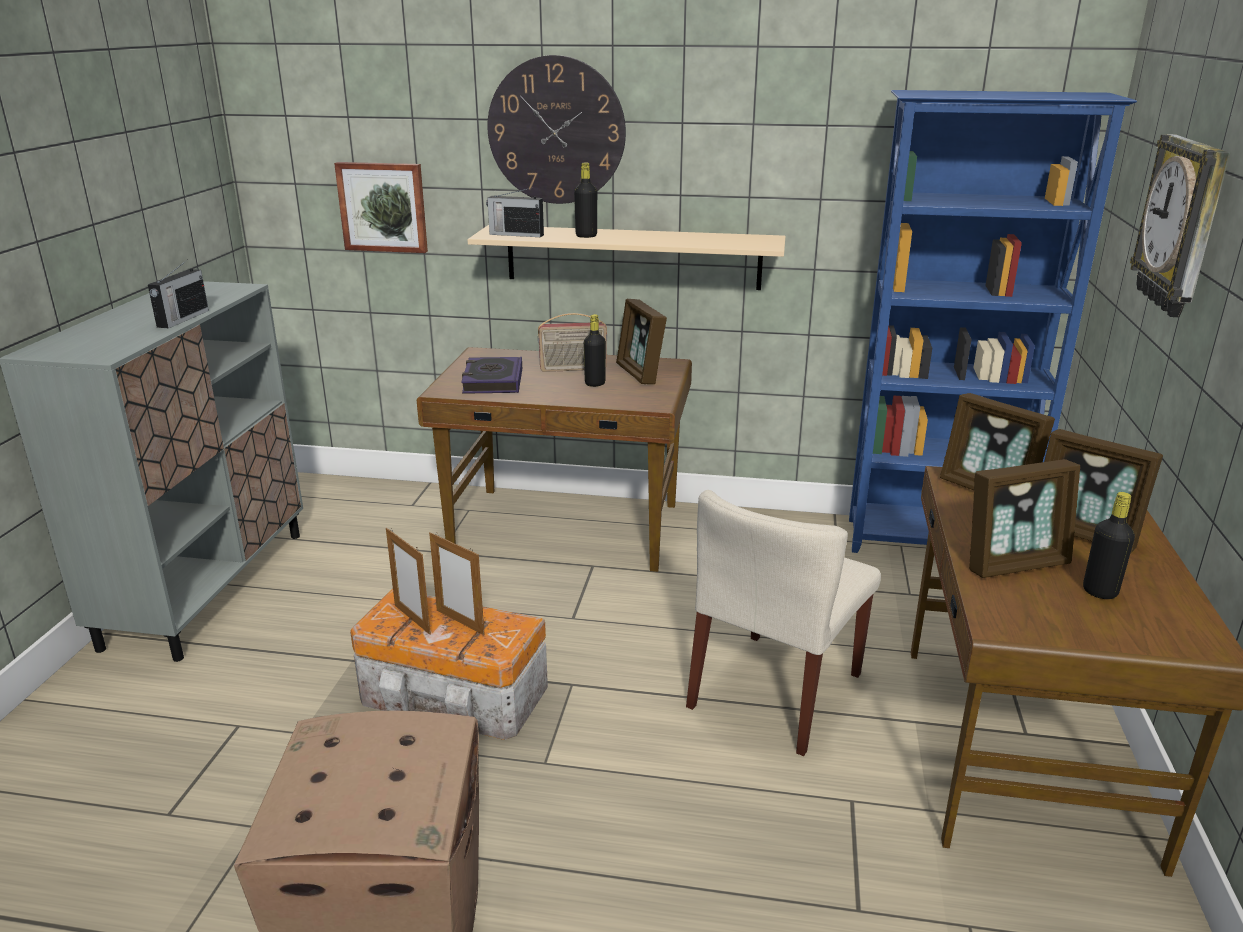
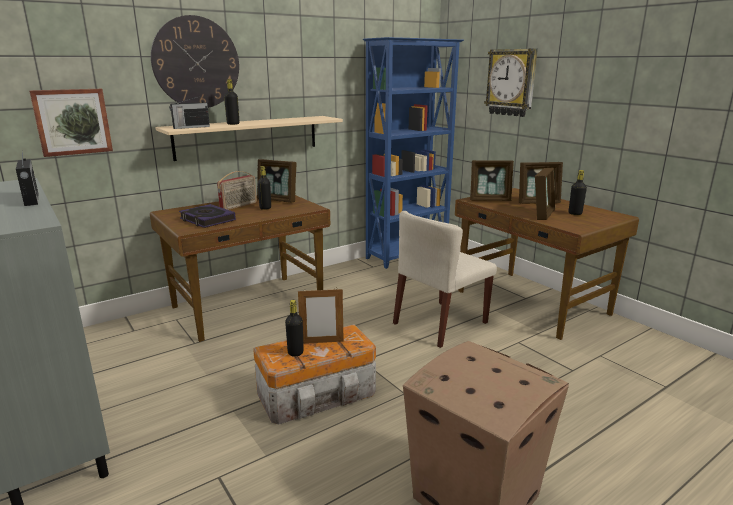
camera: 45 degrees left, 5 degrees down
(412, 619) = (295, 352): picture frame -> black bottle
(775, 691) = (440, 323): beige chair -> beige chair turned 60 degrees clockwise

